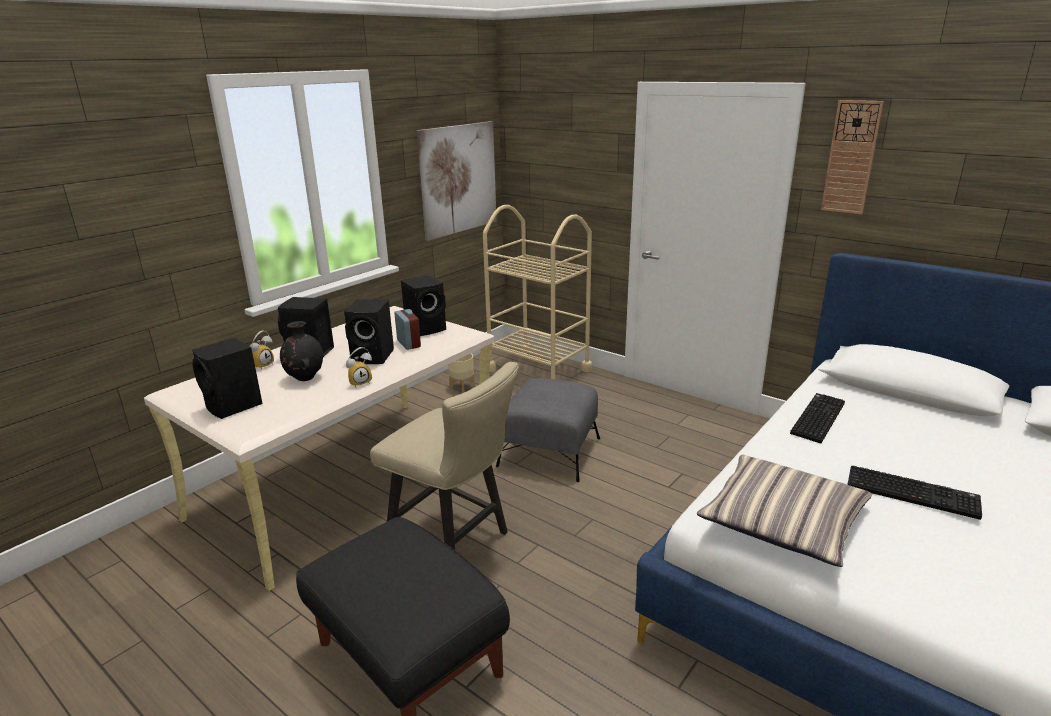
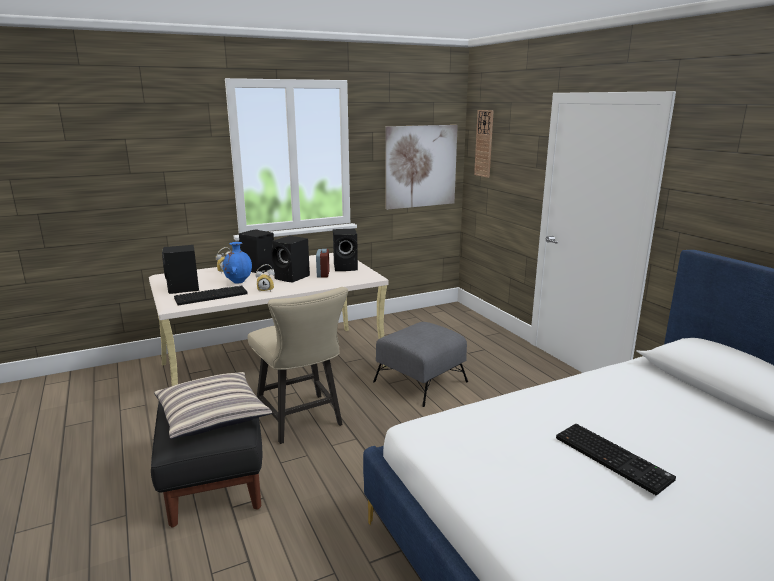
camera: 25 degrees right, 5 degrees down
(305, 378) = (238, 282): black vase -> blue vase
(462, 387) = (396, 326): beige planter -> none
(538, 370) = (463, 325): beige cart -> none
(783, 521) = (471, 446): pillow -> pillow (212, 415)
(816, 417) = (597, 386): keyboard -> keyboard (211, 296)
(851, 157) = (709, 160): wall clock -> wall clock (484, 143)

